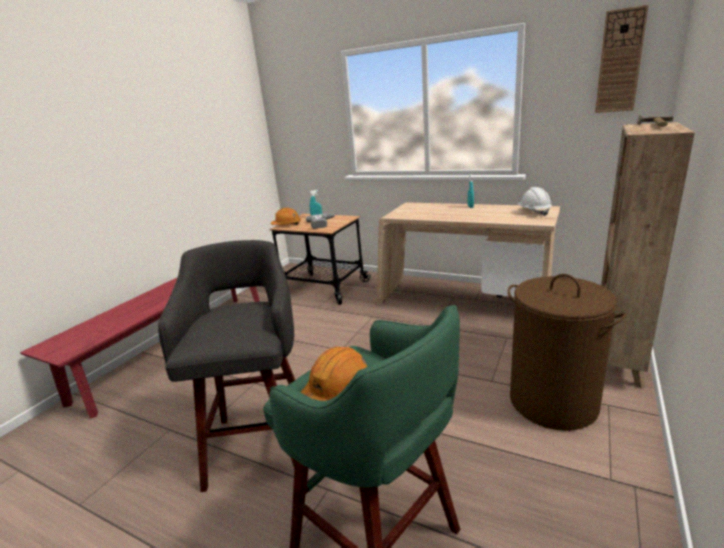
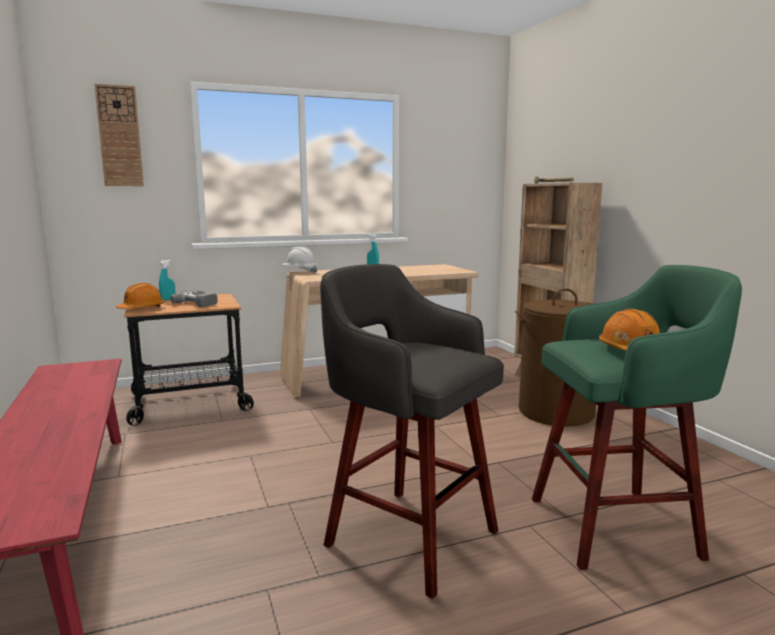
camera: 50 degrees left, 10 degrees down
(533, 212) = (438, 267): white hard hat -> white hard hat (300, 272)
(620, 62) = (469, 142): wall clock -> wall clock (120, 136)

